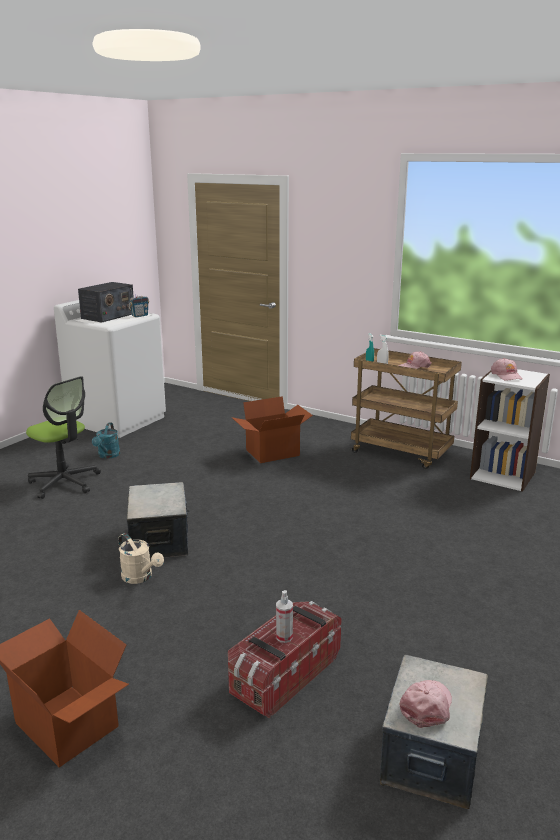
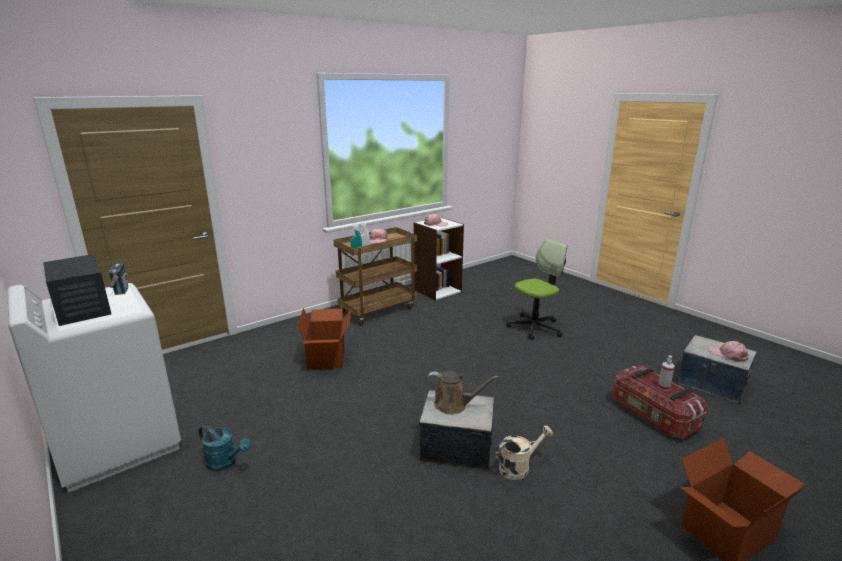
camera: 70 degrees left, 0 degrees up
(65, 483) = (272, 509): office chair -> office chair (535, 327)
(161, 496) = (454, 405): none -> brown watering can

